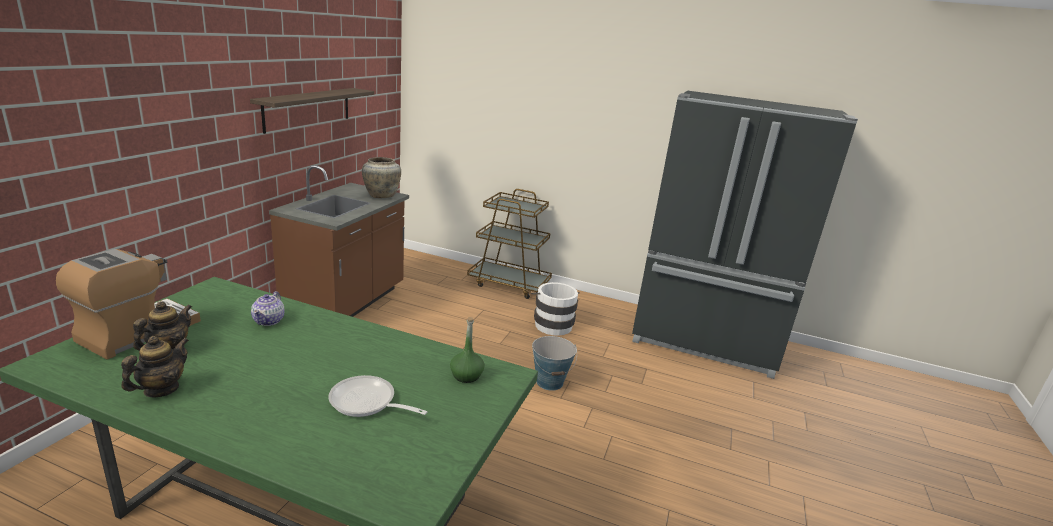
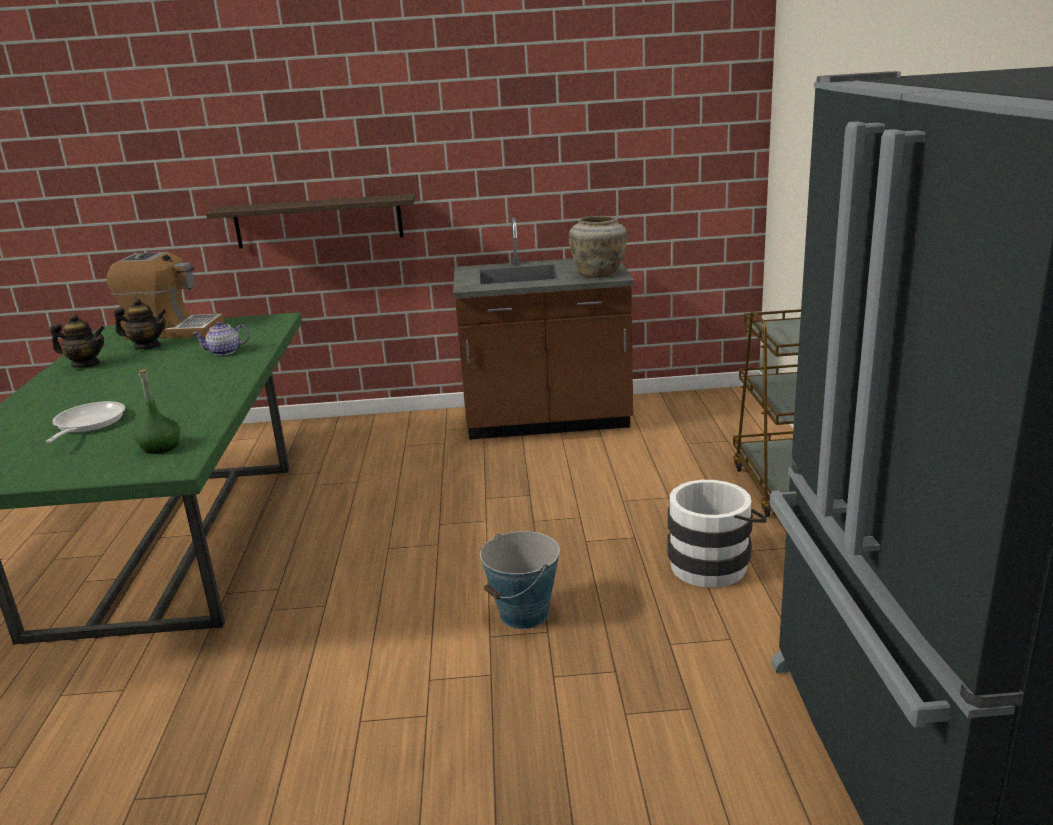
camera: 70 degrees right, 0 degrees up
(308, 109) = (537, 142): shelf -> shelf (318, 221)

